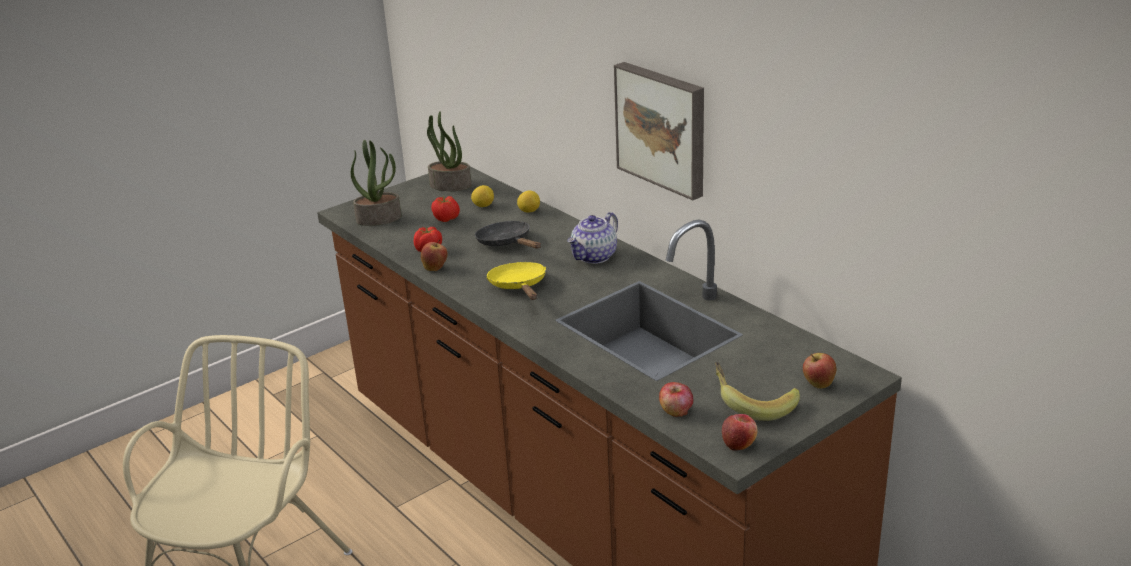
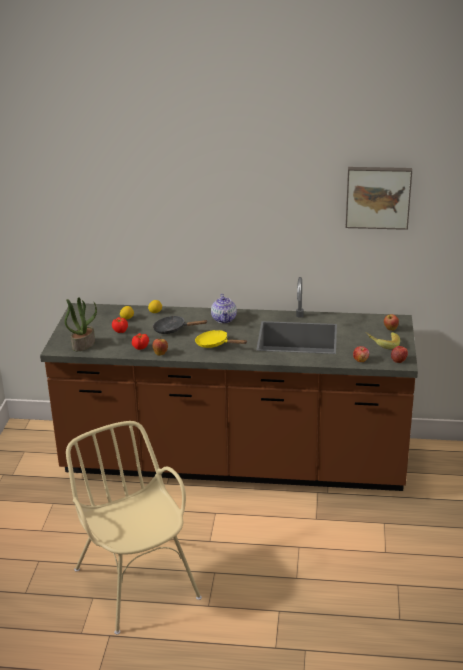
camera: 45 degrees left, 0 degrees up
(450, 186) = (89, 316): potted plant -> none
(663, 128) = (251, 239): picture -> picture (378, 197)

